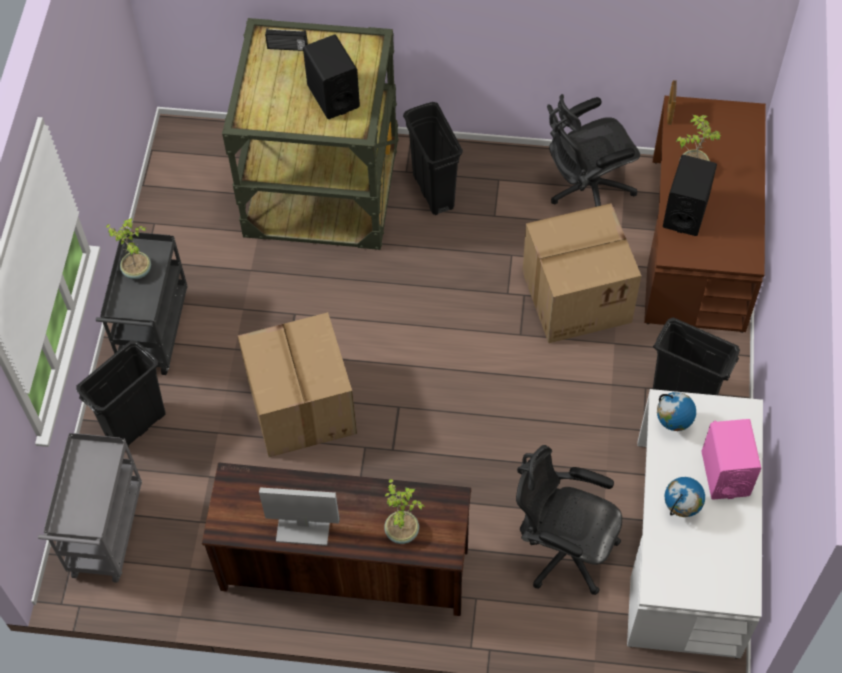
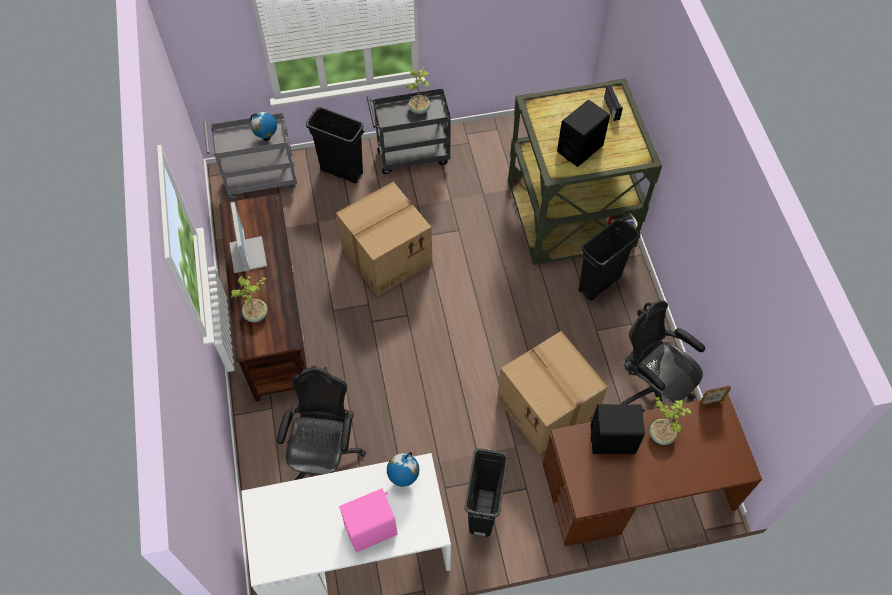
camera: 70 degrees right, 0 degrees up
(681, 509) = (329, 502): globe -> globe (266, 137)

